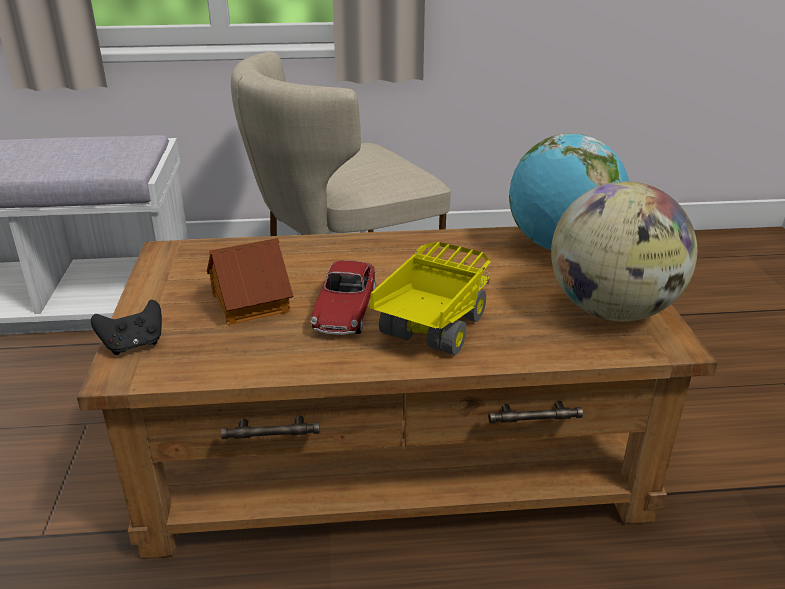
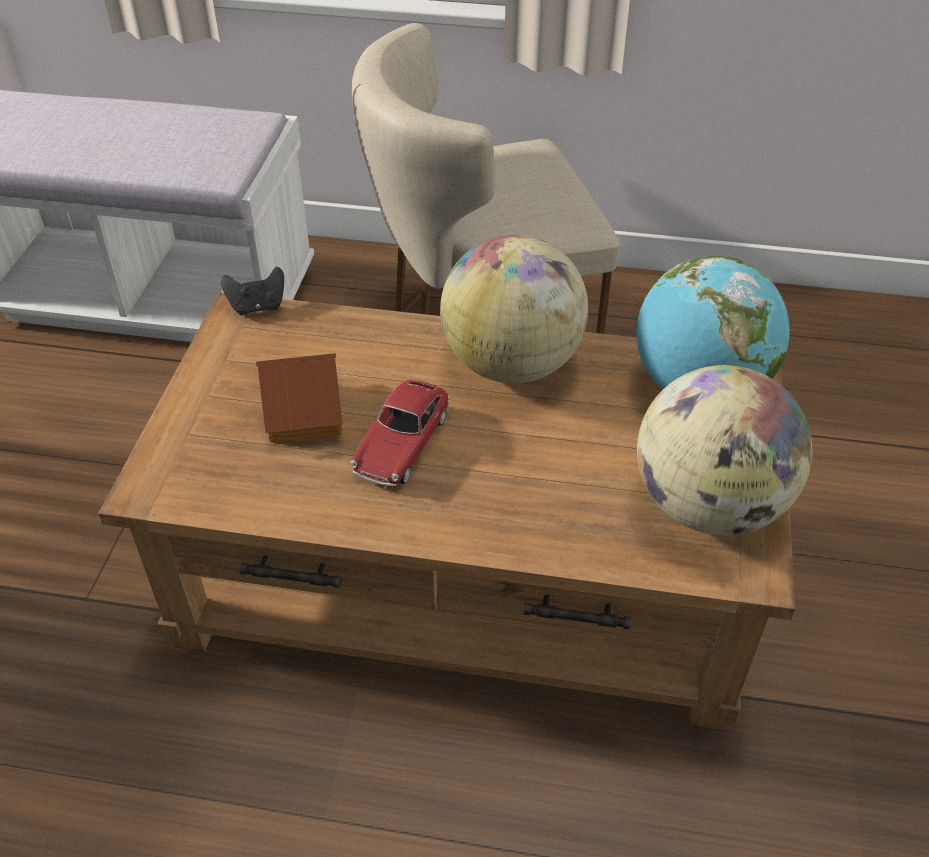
camera: 15 degrees right, 15 degrees up
(133, 345) = (168, 452): black game controller -> black game controller (257, 307)
(411, 252) = (511, 364): none -> globe
(431, 330) = (485, 493): toy truck -> none

